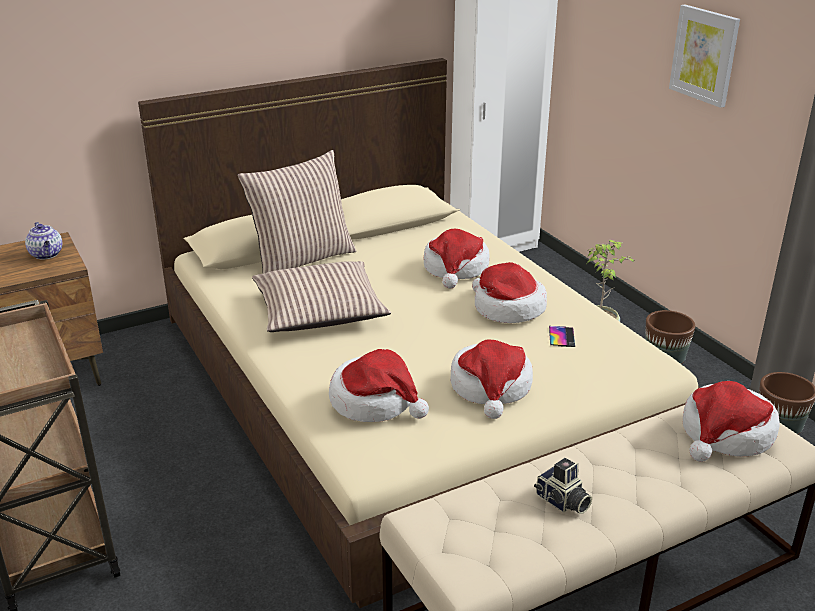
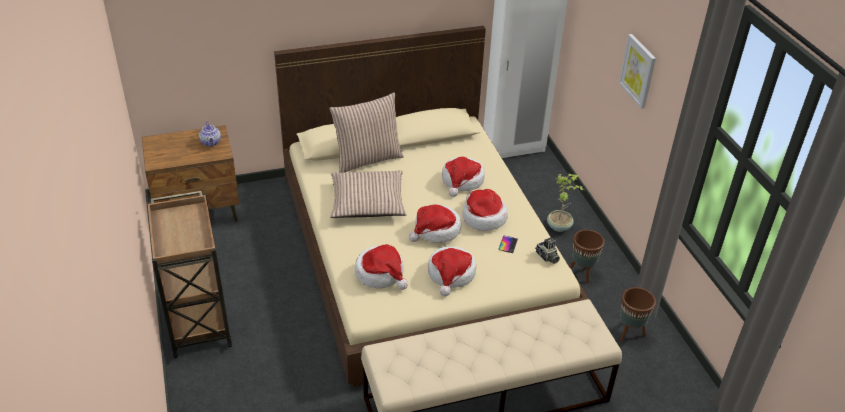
camera: 10 degrees right, 10 degrees up
(562, 502) = (459, 355): camera -> camera (547, 257)
(725, 434) = (569, 329): hat -> hat (436, 230)

